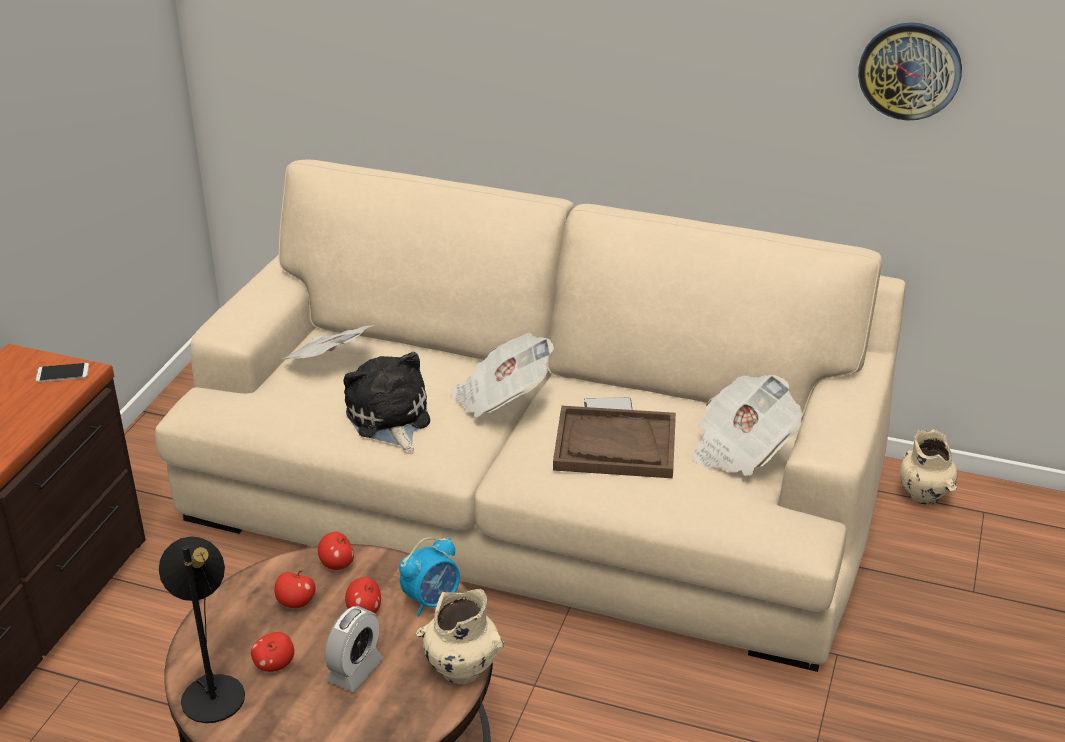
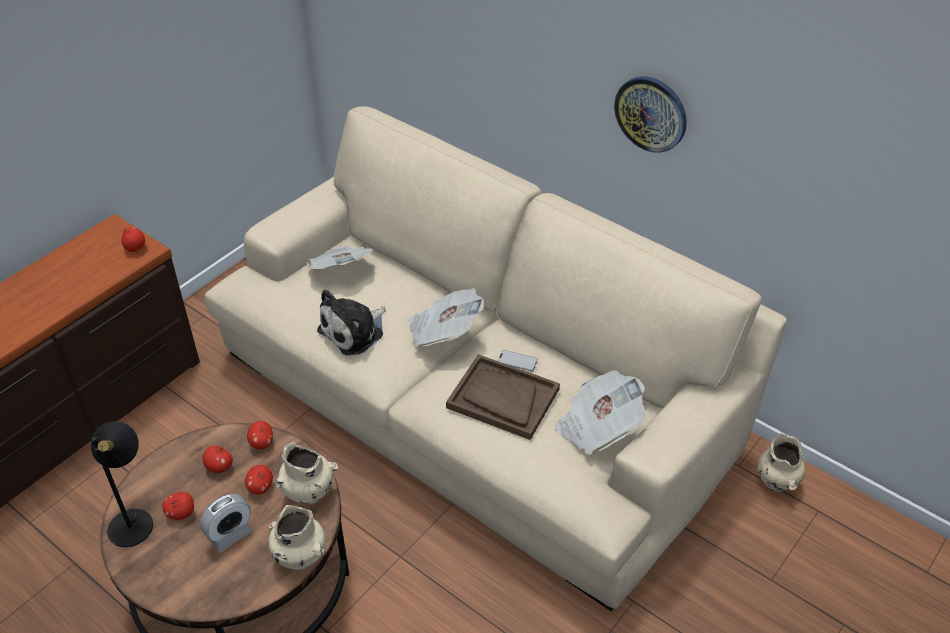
camera: 20 degrees right, 10 degrees up
(62, 373) = (135, 248): phone -> apple
(389, 419) = (354, 331): plush toy -> plush toy turned 135 degrees counterclockwise
(432, 600) = (309, 493): alarm clock -> beige vase
(910, 70) = (811, 155): wall clock -> wall clock (651, 113)

